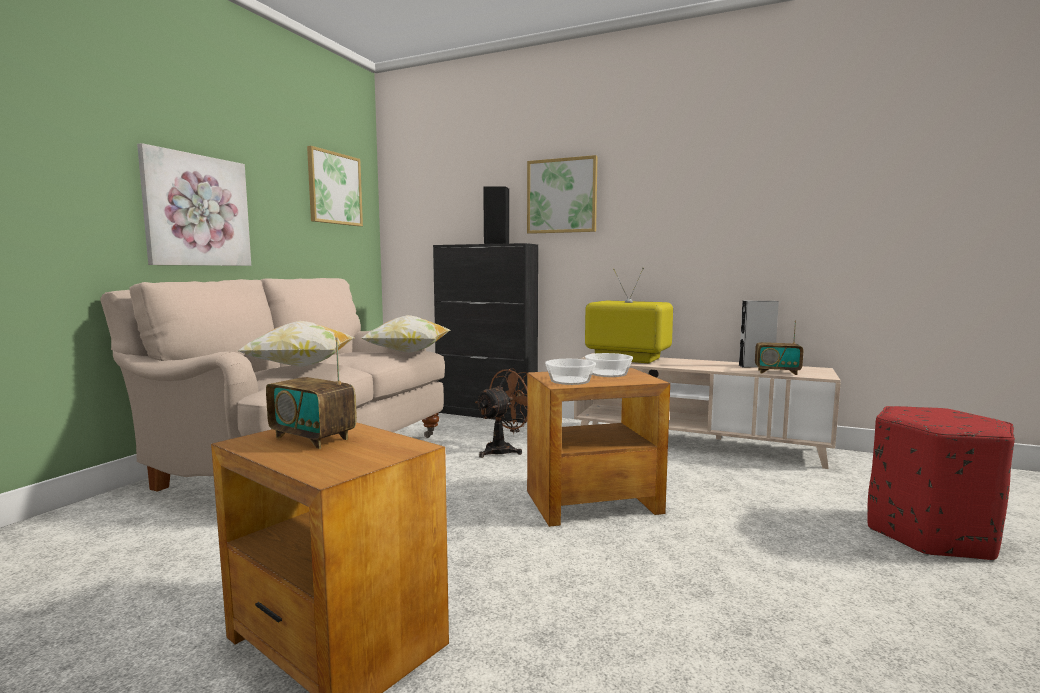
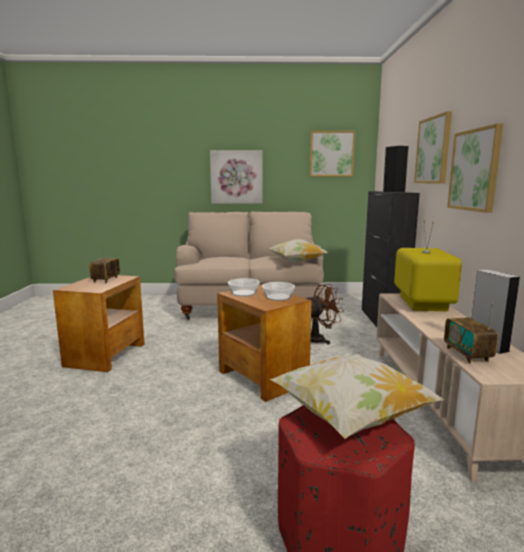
camera: 65 degrees right, 5 degrees up
(301, 366) = (224, 258): pillow -> pillow (350, 416)
(504, 450) = (319, 339): brown fan -> brown fan turned 45 degrees counterclockwise
(655, 217) = (475, 170): none -> picture

